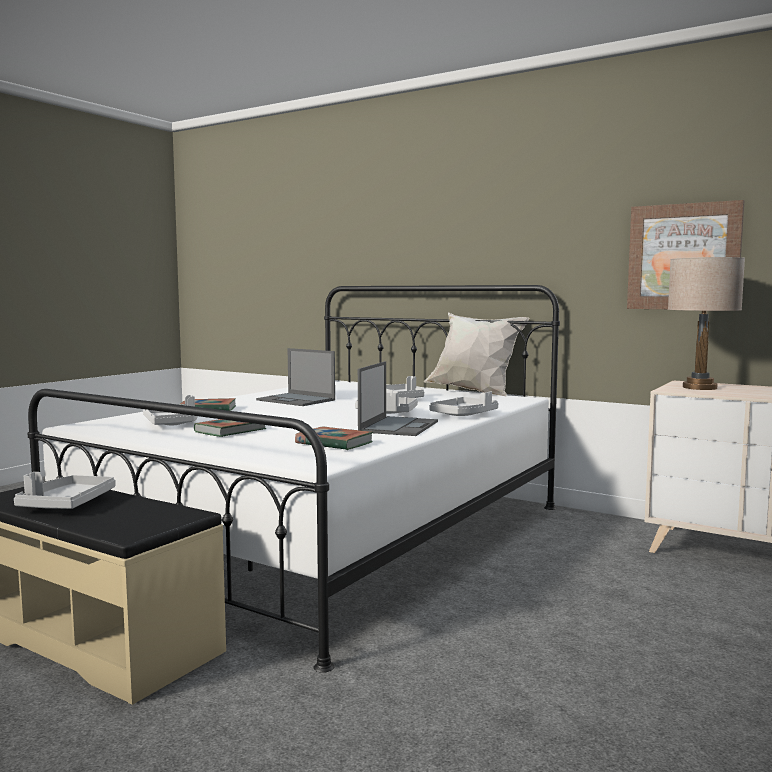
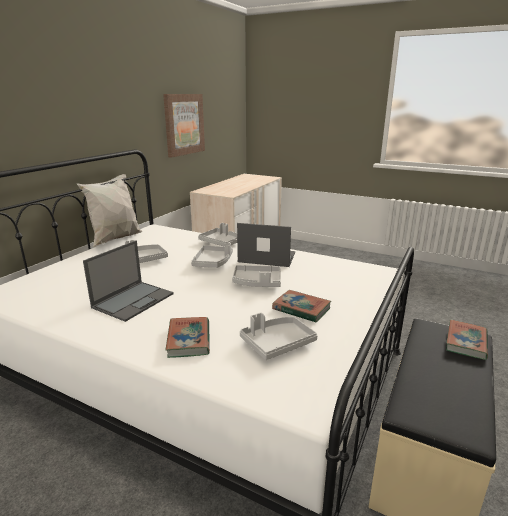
camera: 95 degrees left, 15 degrees up
(67, 504) = (453, 382): grey tray -> grey tray (257, 283)
(334, 443) = (327, 271): book -> book (466, 342)
(699, 387) = (221, 191): beige table lamp -> none

